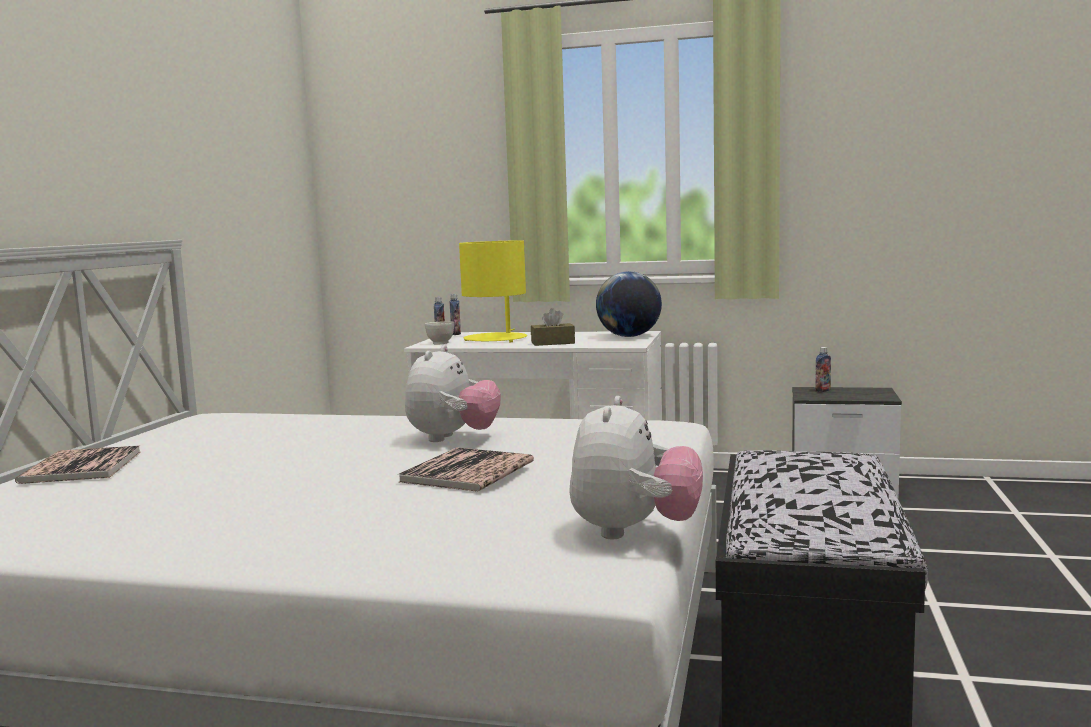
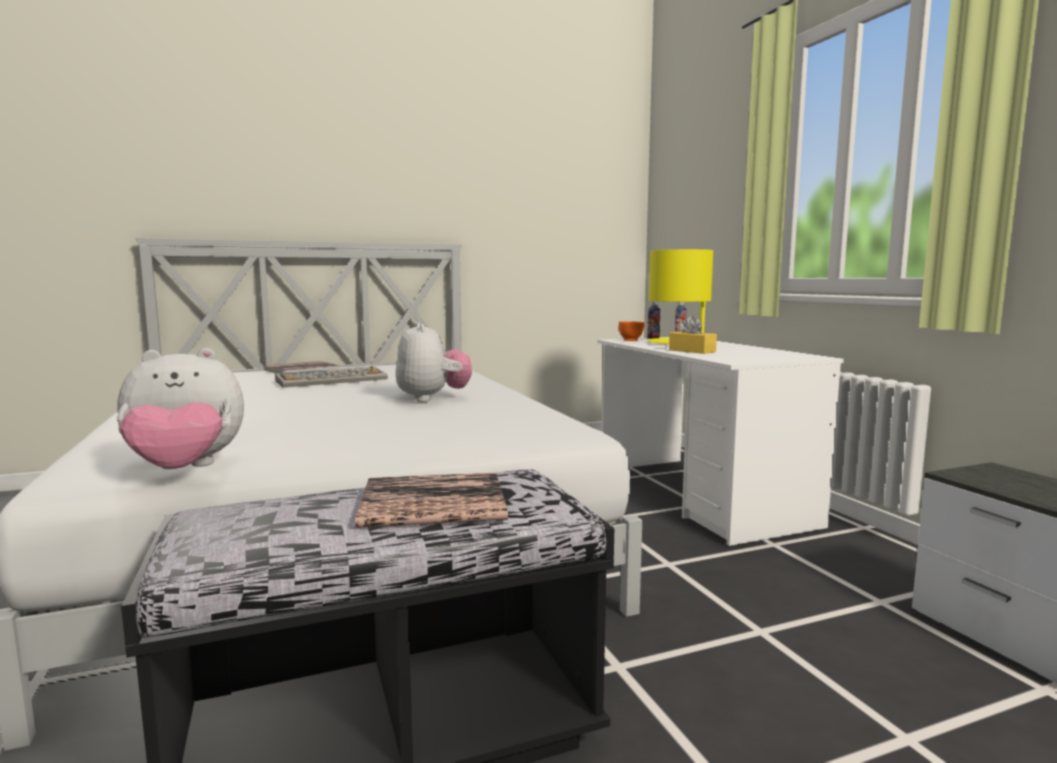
camera: 55 degrees right, 0 degrees up
(219, 460) = (333, 380): none -> keyboard
(440, 343) = (631, 340): white bowl -> orange bowl
(453, 438) = (432, 398): plush toy -> plush toy turned 90 degrees counterclockwise
(467, 472) = (325, 412): book -> book (433, 502)
(553, 343) = (692, 351): brown tissue box -> yellow tissue box
(629, 336) = (780, 357): globe -> none
(823, 390) = (1015, 476): bottle -> none

